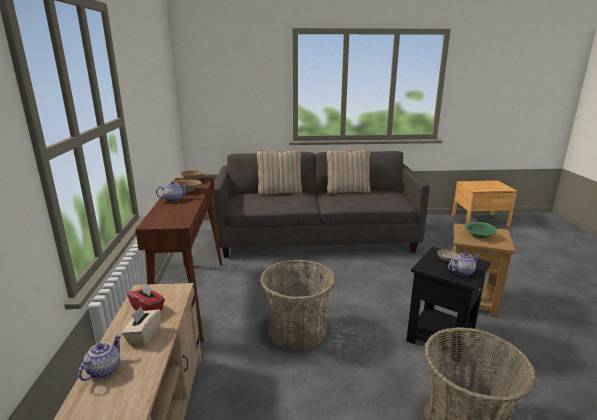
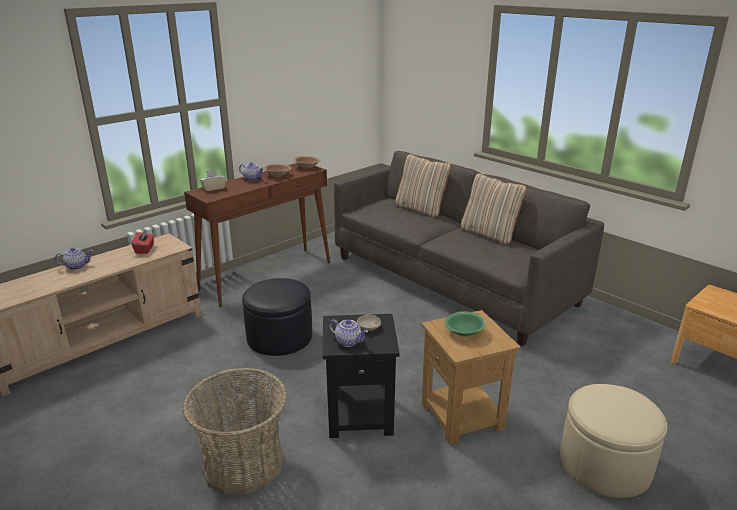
camera: 50 degrees right, 5 degrees up
(143, 335) = (117, 260): beige tissue box -> beige tissue box (213, 188)
(297, 330) = (280, 337): basket -> black ottoman
(541, 281) = (605, 464): none -> beige ottoman

